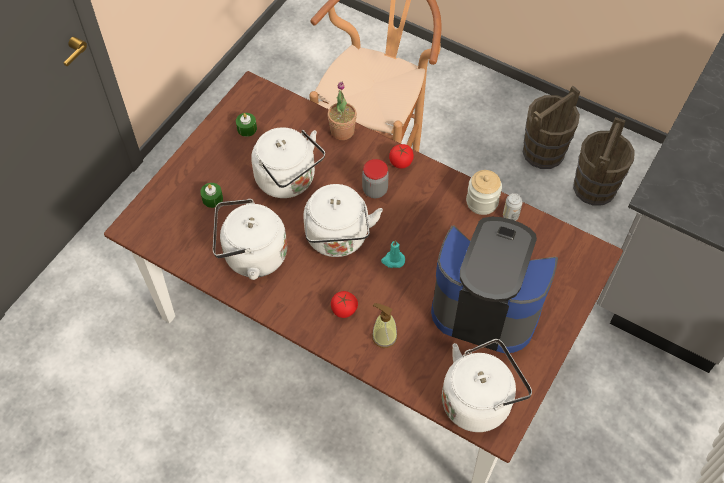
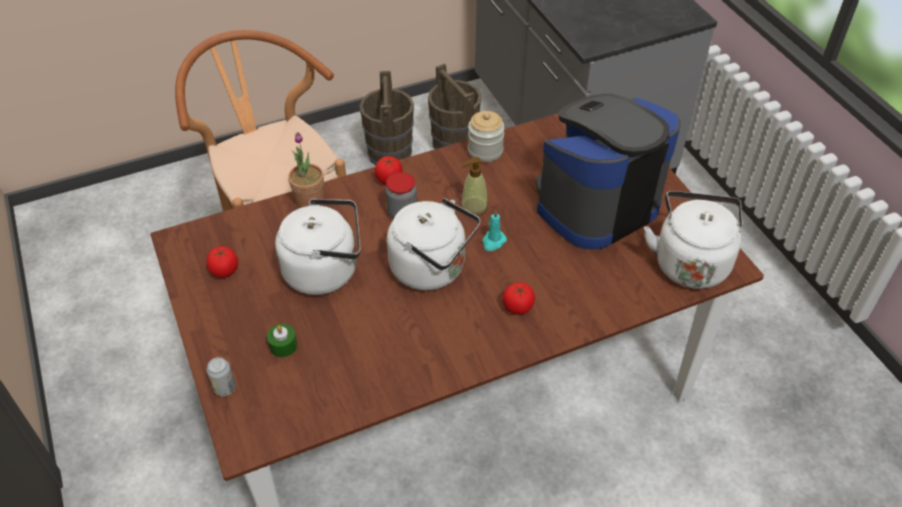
camera: 55 degrees left, 10 degrees down
(247, 128) = (224, 270): green candle -> tomato
(251, 256) = (388, 349): white kettle -> none
(384, 337) = (573, 292): soap dispenser -> soap dispenser (474, 207)
(510, 215) = (516, 141): can -> can (225, 388)

